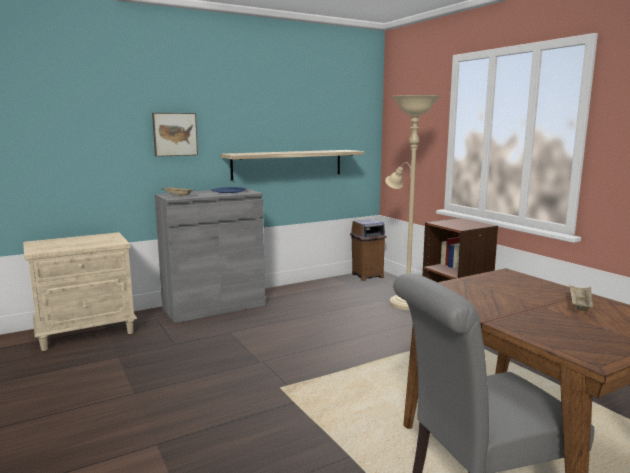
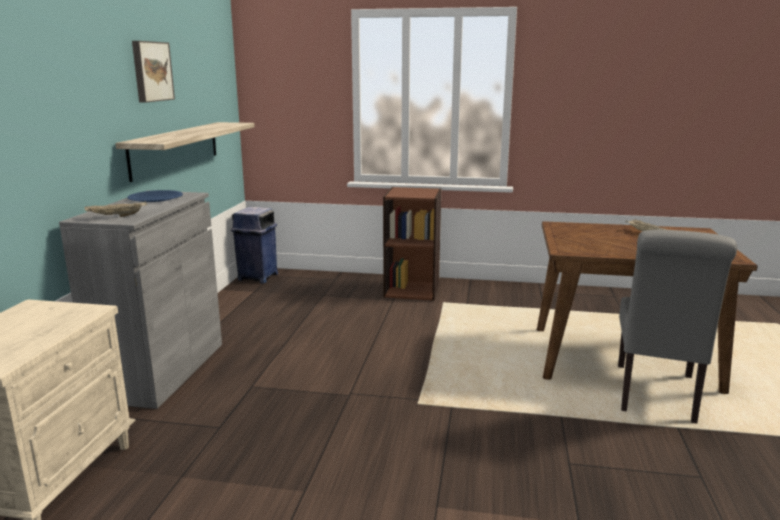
camera: 50 degrees left, 5 degrees up
(174, 134) = (64, 118): picture -> picture (151, 71)
(367, 276) = (257, 277): brown trash can -> blue trash can
(404, 302) = (345, 290): beige floor lamp -> none

